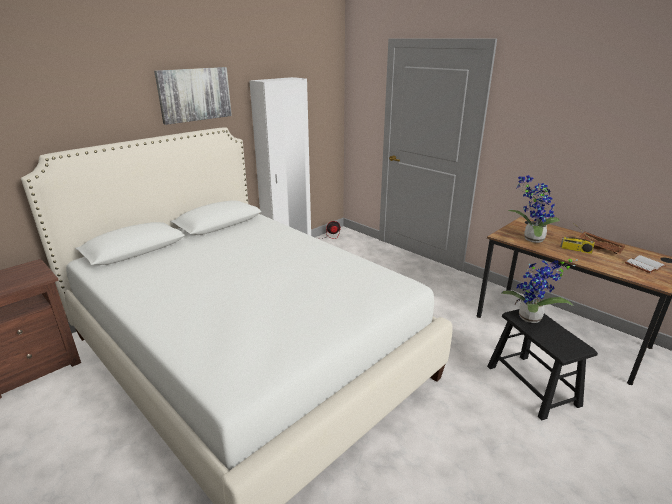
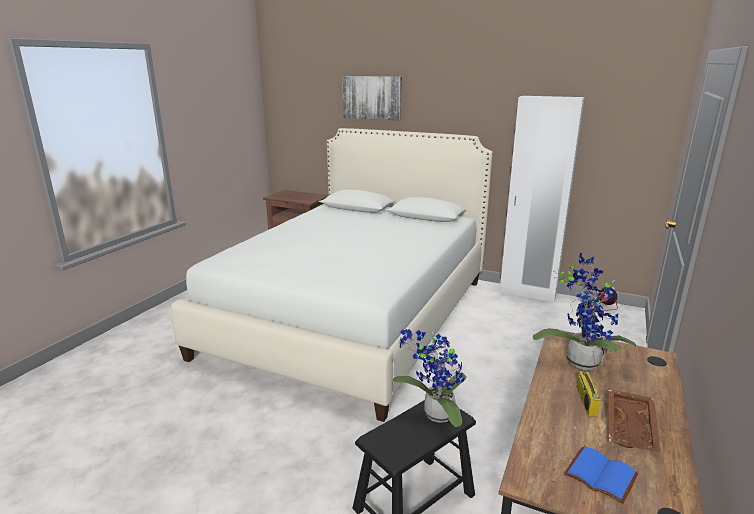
camera: 70 degrees right, 5 degrees down
(194, 94) = (461, 103): picture -> picture (372, 97)
(645, 266) = (599, 476): white book -> blue book

